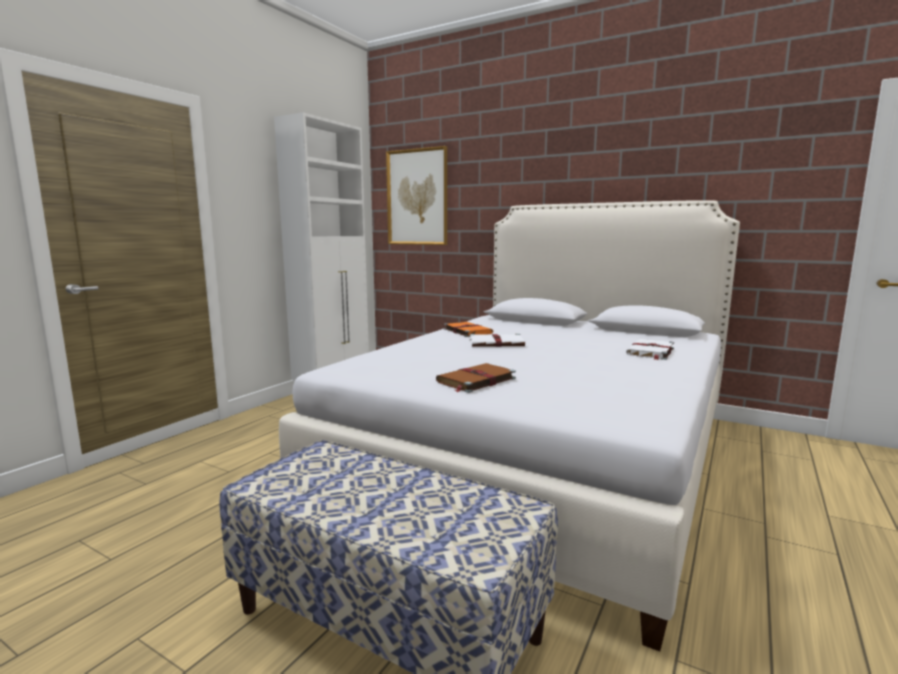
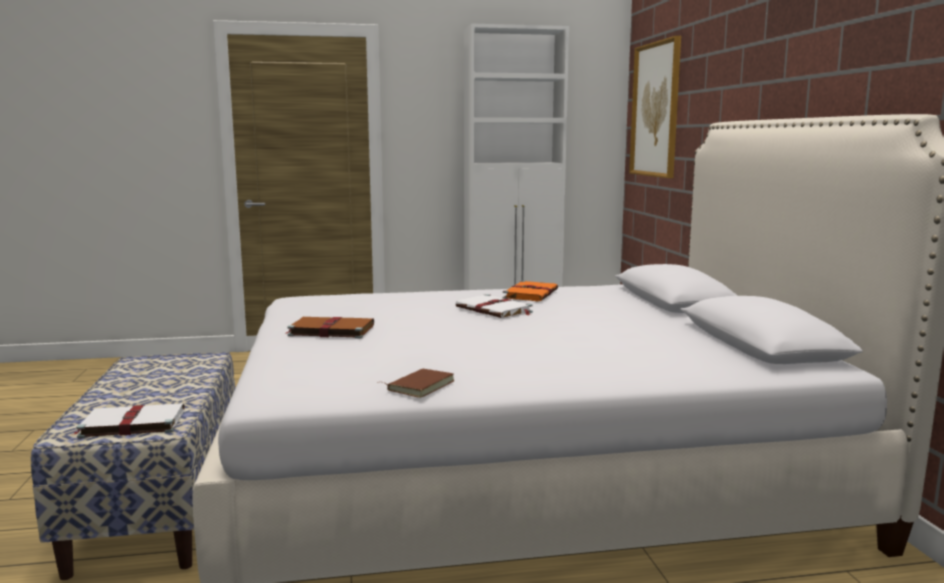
camera: 50 degrees right, 0 degrees up
(650, 352) = (610, 360): white book -> white book (131, 424)
(662, 390) = (419, 386): none -> brown book

